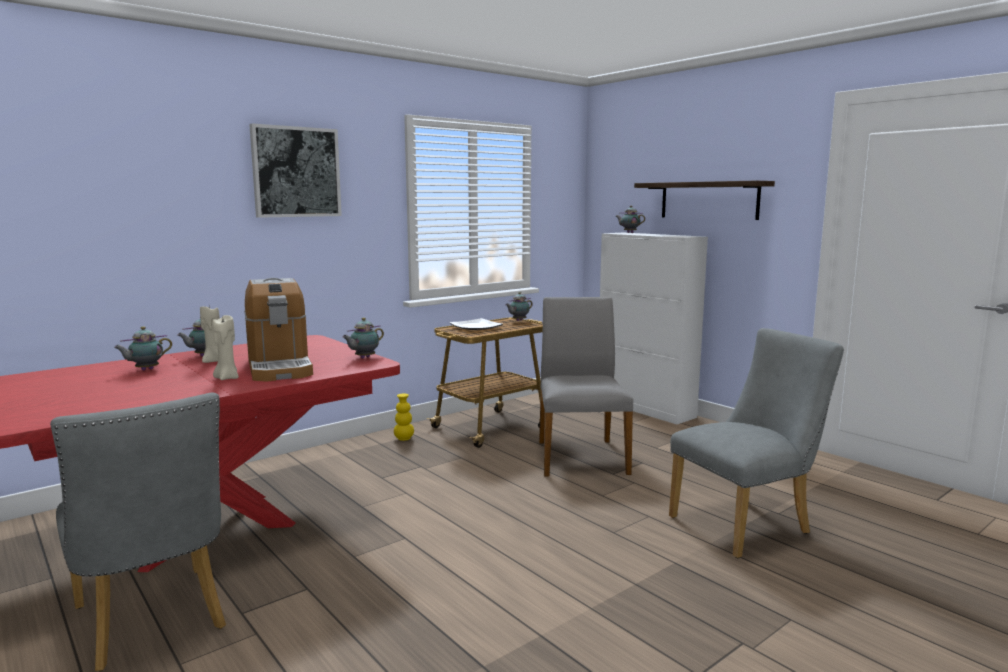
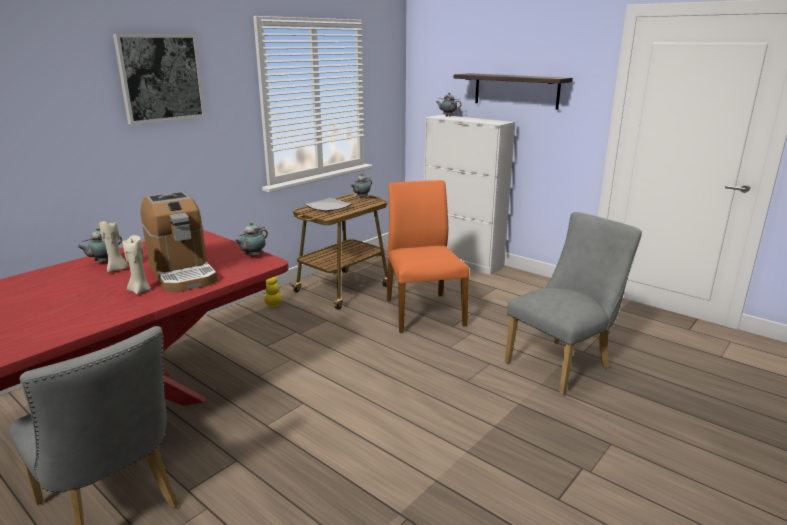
camera: 10 degrees left, 10 degrees up
(145, 370) = (55, 284): teapot -> none
(580, 456) = (423, 311): grey chair -> orange chair

